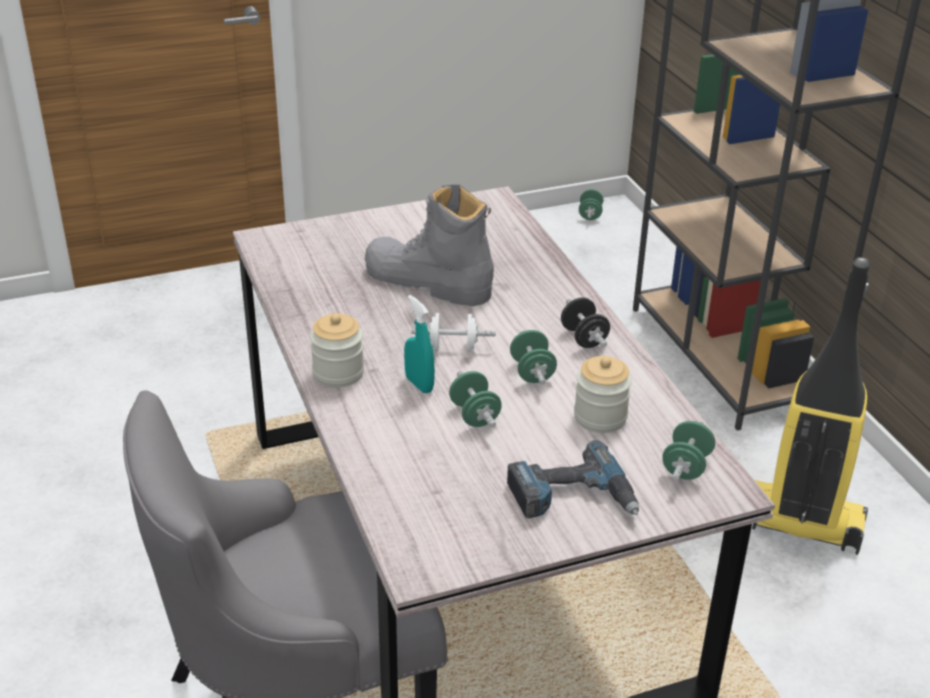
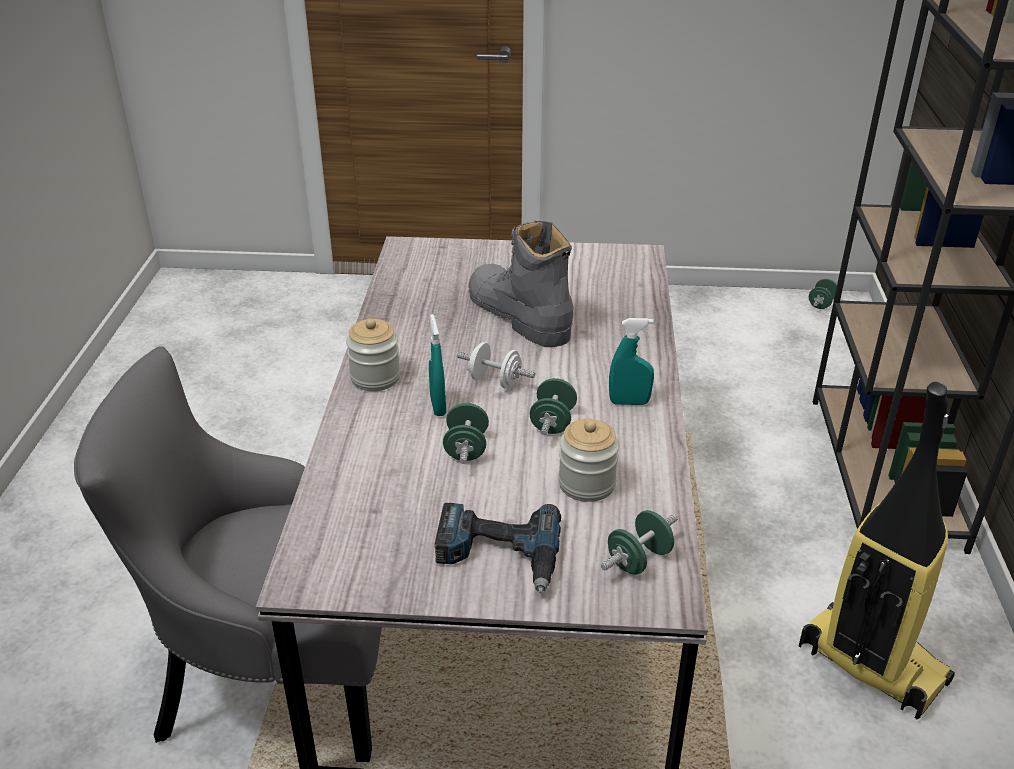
camera: 25 degrees right, 0 degrees up
(583, 338) = (629, 402): black dumbbell -> turquoise spray bottle

